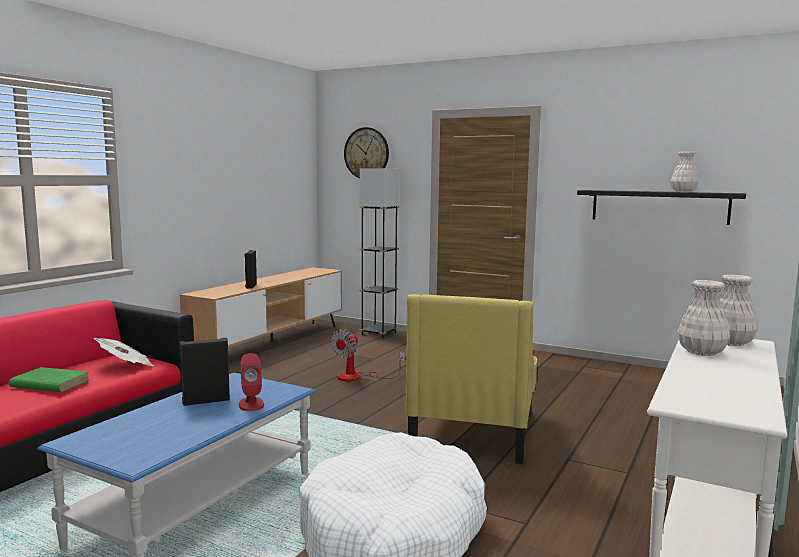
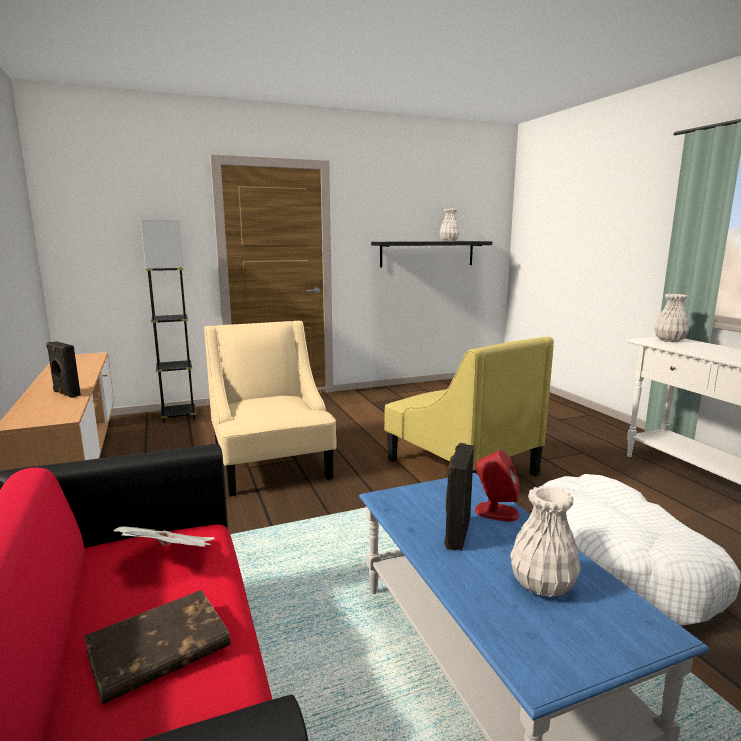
camera: 50 degrees left, 5 degrees up
(49, 384) = (157, 650): green book -> brown book
(358, 377) = (271, 463): fan -> beige armchair
(366, 153) = (120, 202): wall clock -> none
(701, 352) = (692, 348): white vase -> white vase (543, 585)

